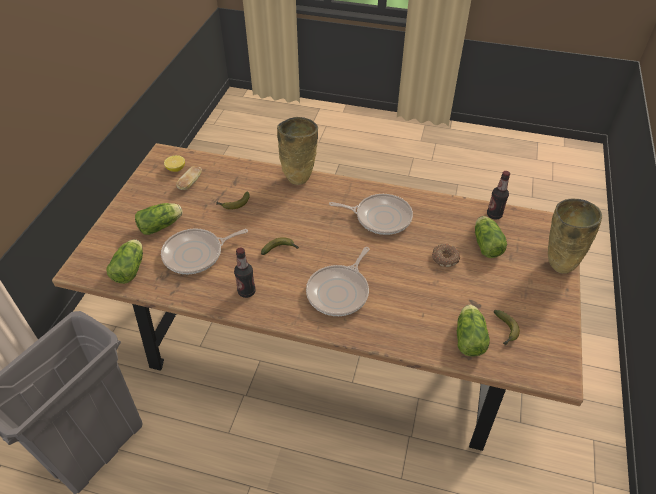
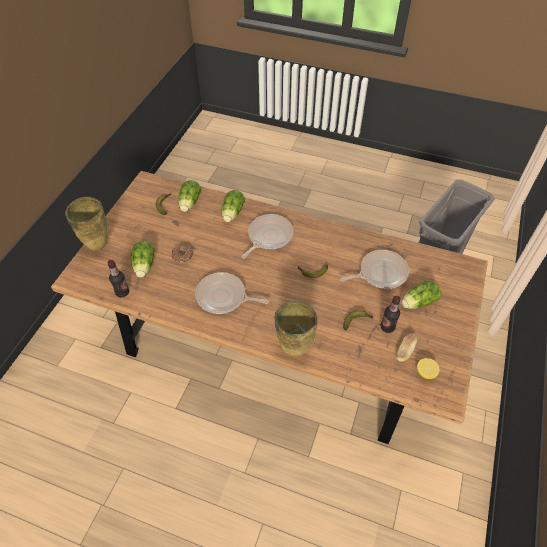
camera: 175 degrees left, 5 degrees up
(130, 268) = (429, 265): lettuce -> lettuce (232, 213)
(246, 292) = (336, 241): bottle -> bottle (387, 327)

